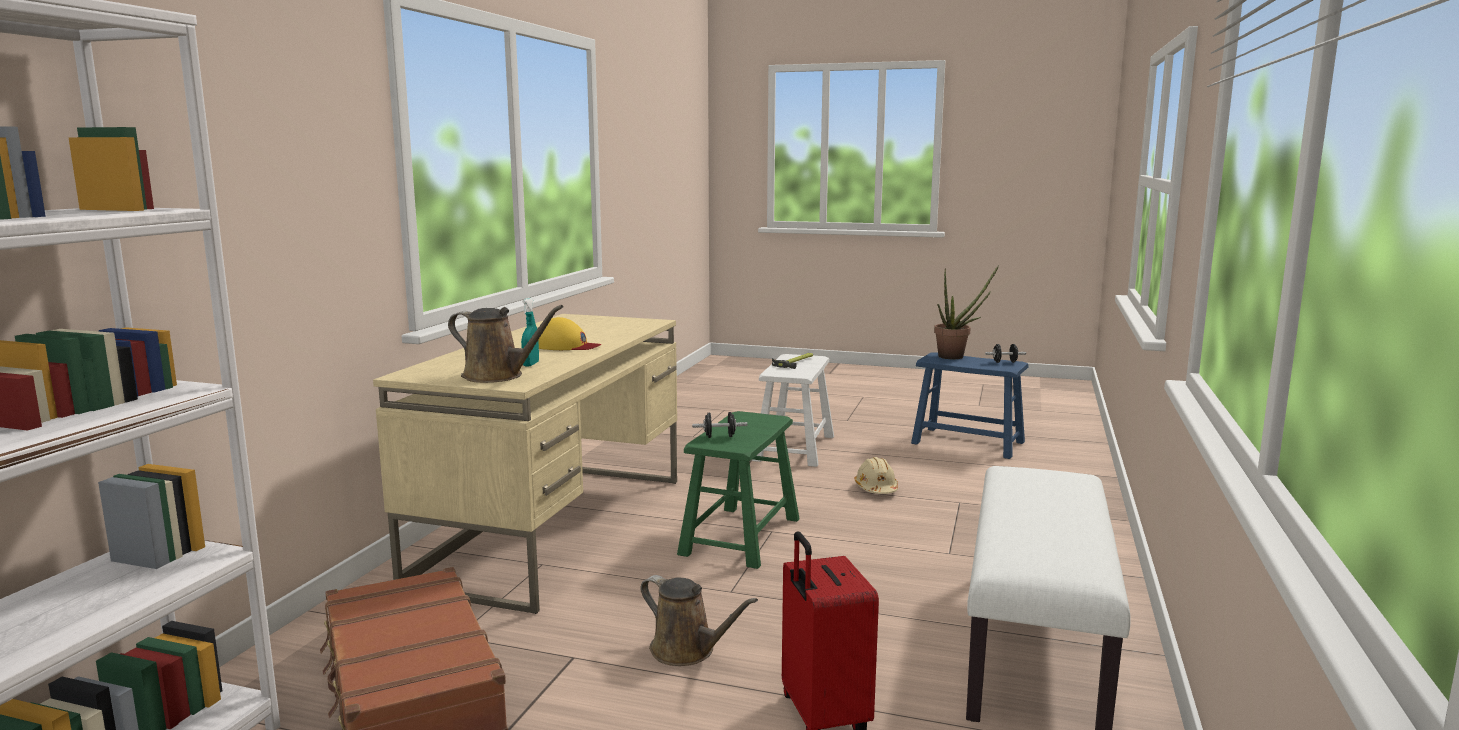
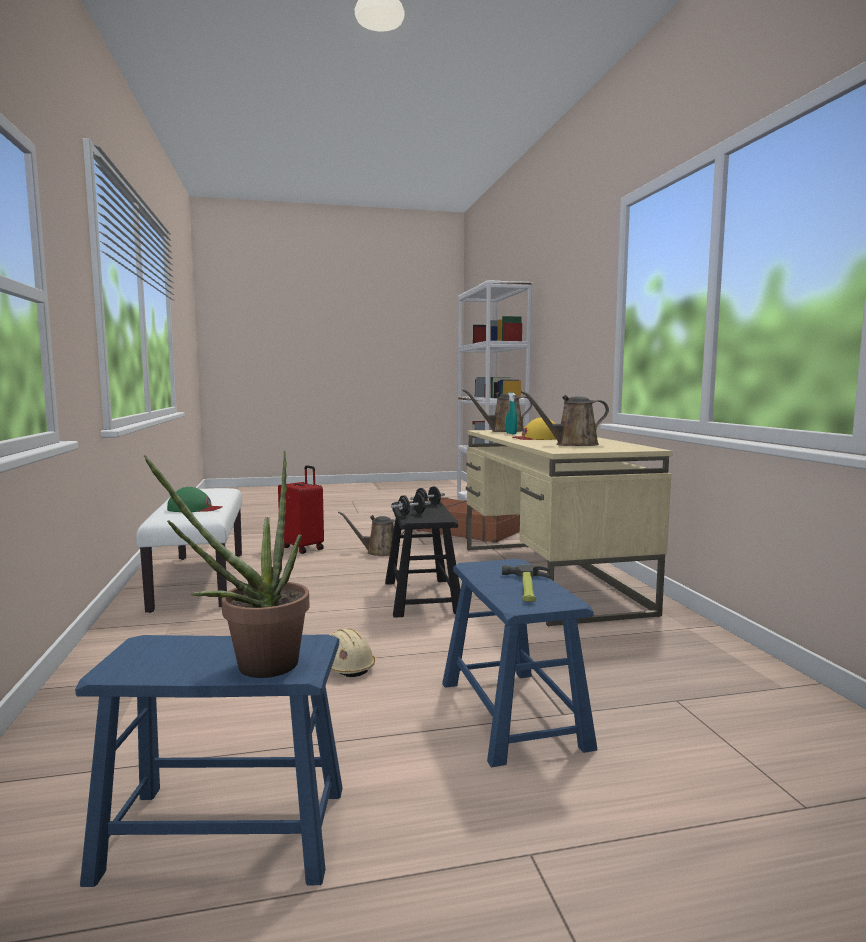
camera: 150 degrees right, 5 degrees down
(597, 329) = (572, 444): none -> brown watering can
(741, 536) = (421, 597): green stool -> black stool
(794, 448) = (512, 714): white stool -> blue stool
(1004, 362) = (140, 665): black dumbbell -> black dumbbell (411, 514)
(1036, 482) = (194, 509): none -> green cap

